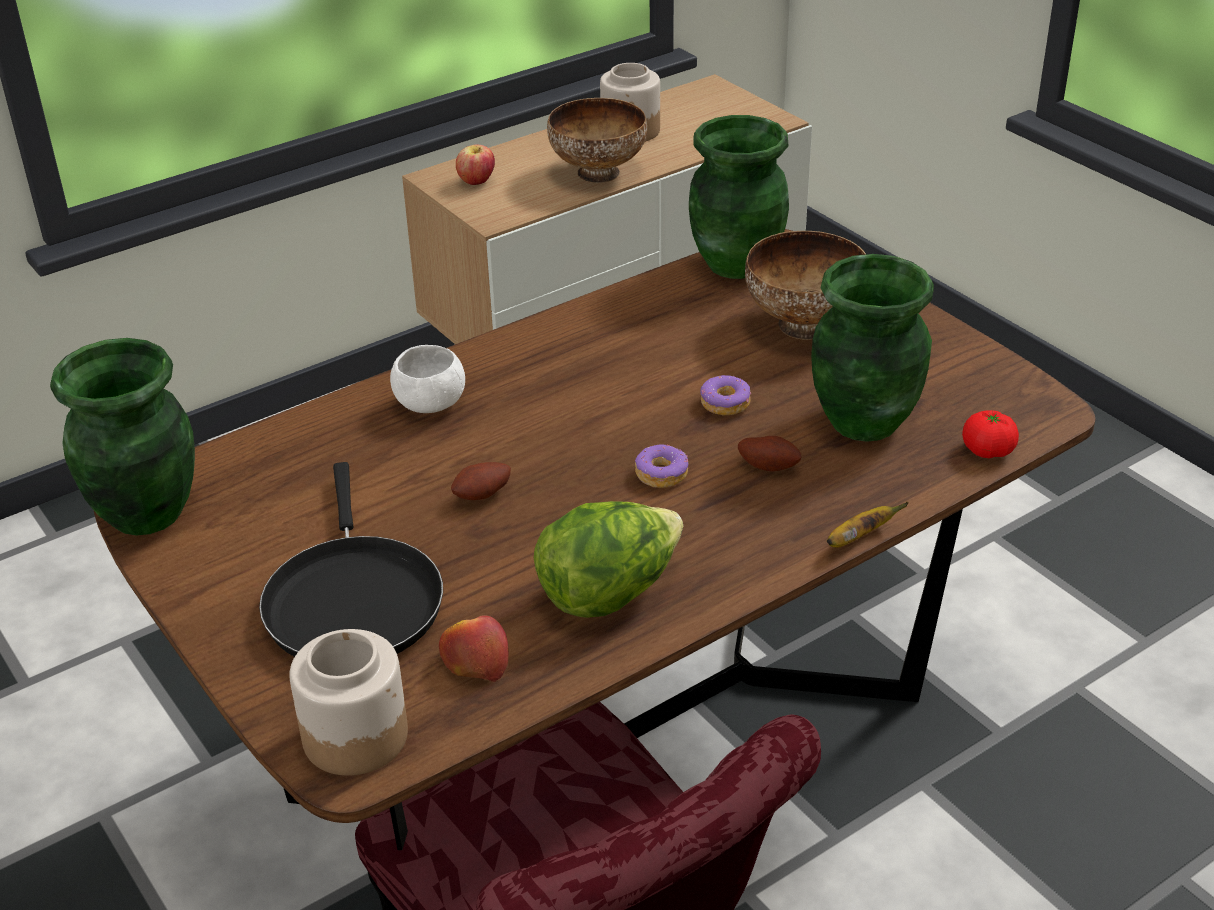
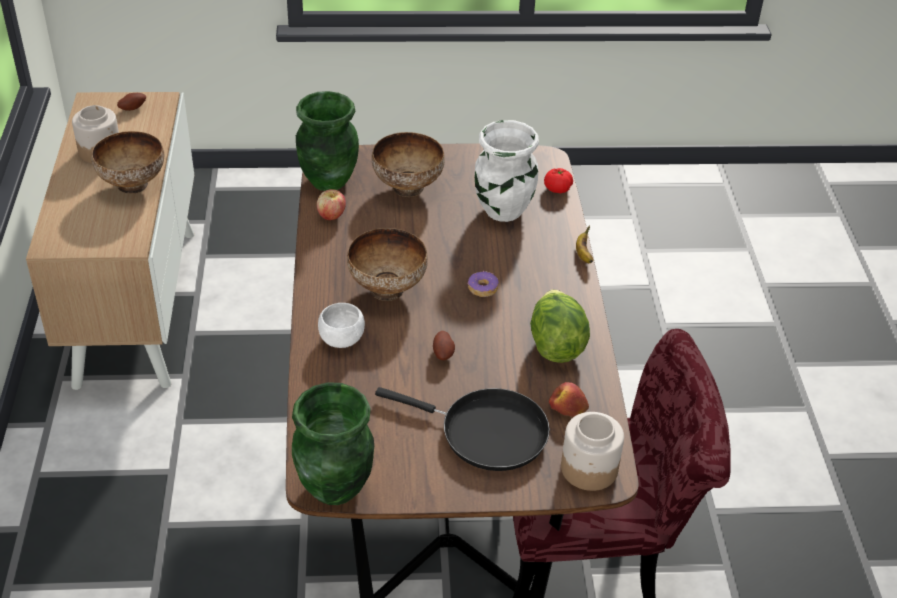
camera: 60 degrees left, 5 degrees up
(476, 182) = (78, 233): apple -> apple (331, 216)
(569, 398) = (388, 289): none -> bowl
(725, 403) = (446, 242): donut -> none
(769, 466) = (508, 253): potato -> potato (132, 108)
(862, 421) = (502, 211): green vase -> white vase

